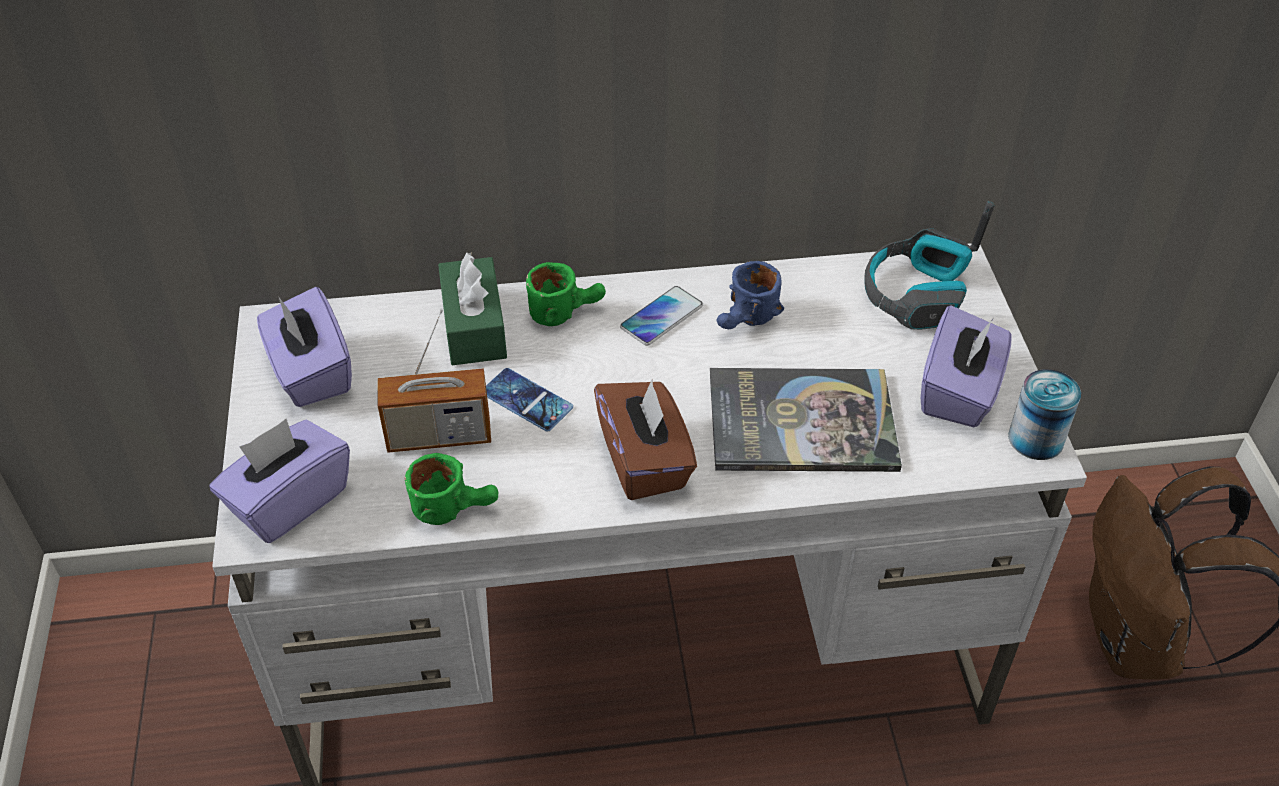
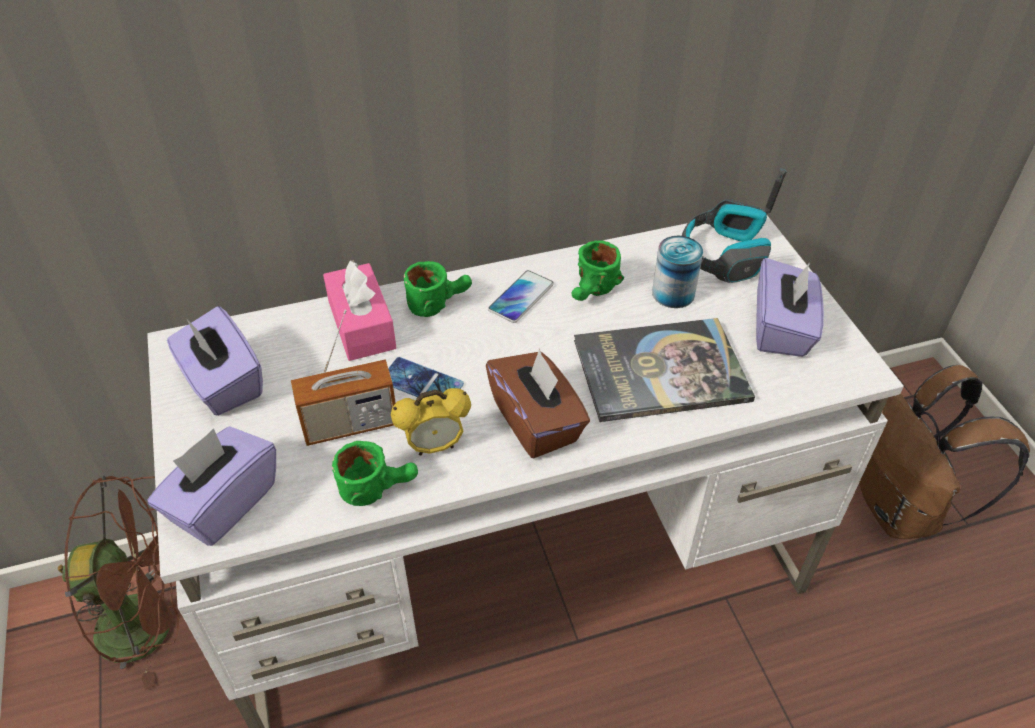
camera: 10 degrees left, 0 degrees up
(210, 640) = (153, 624): none -> brown fan
(474, 326) = (361, 325): green tissue box -> pink tissue box
(526, 472) = (435, 446): none -> alarm clock
(747, 322) = (593, 293): blue mug -> green mug
(1035, 439) = (854, 360): can -> can (673, 293)

